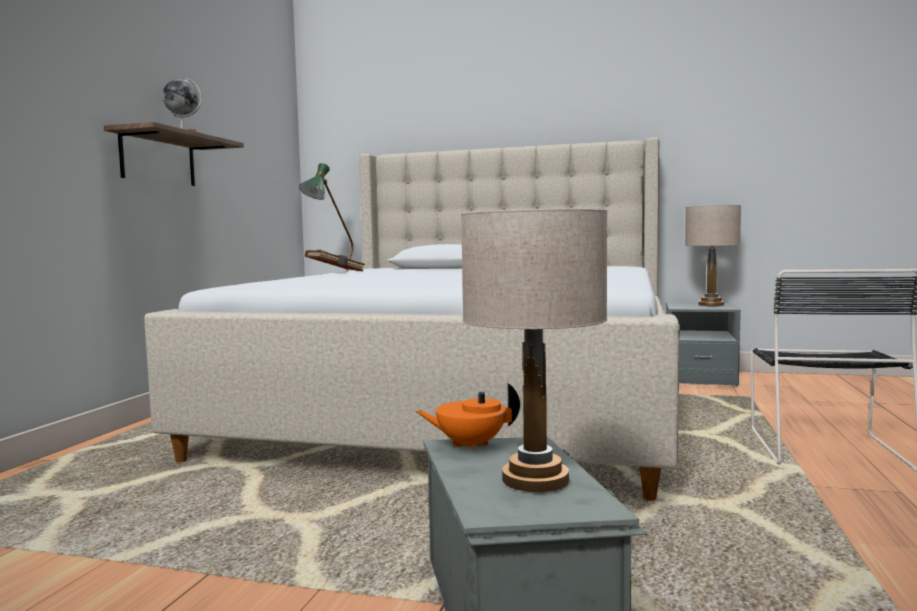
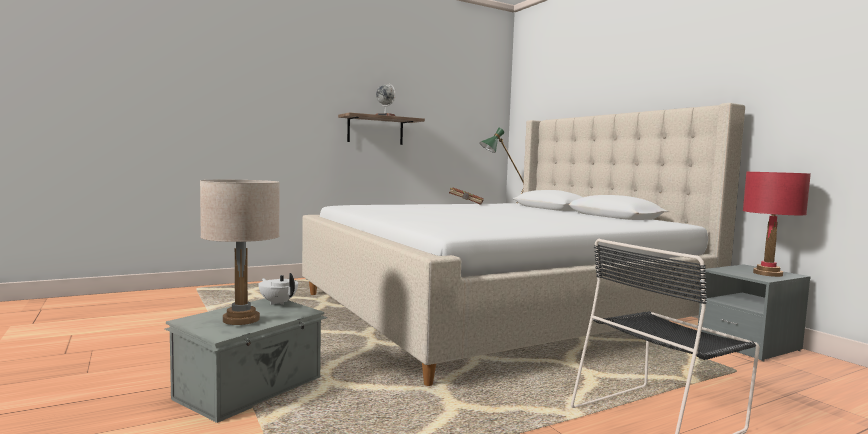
camera: 45 degrees right, 0 degrees up
(470, 445) = (278, 302): orange teapot -> white teapot
(711, 305) = (767, 274): beige table lamp -> red table lamp

